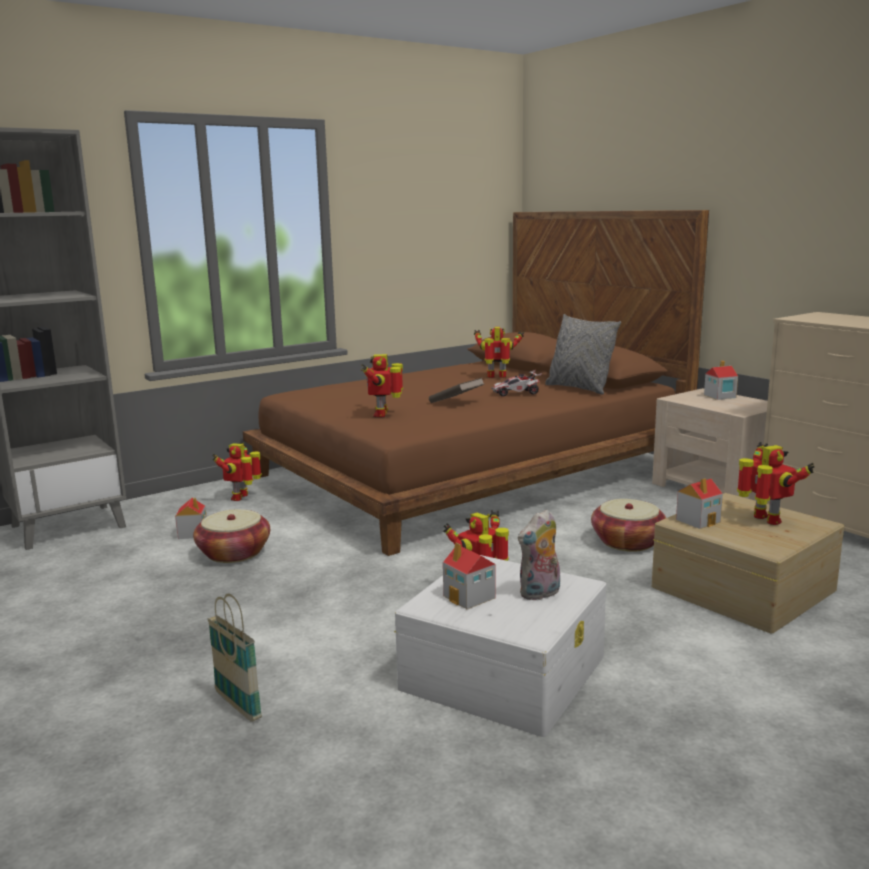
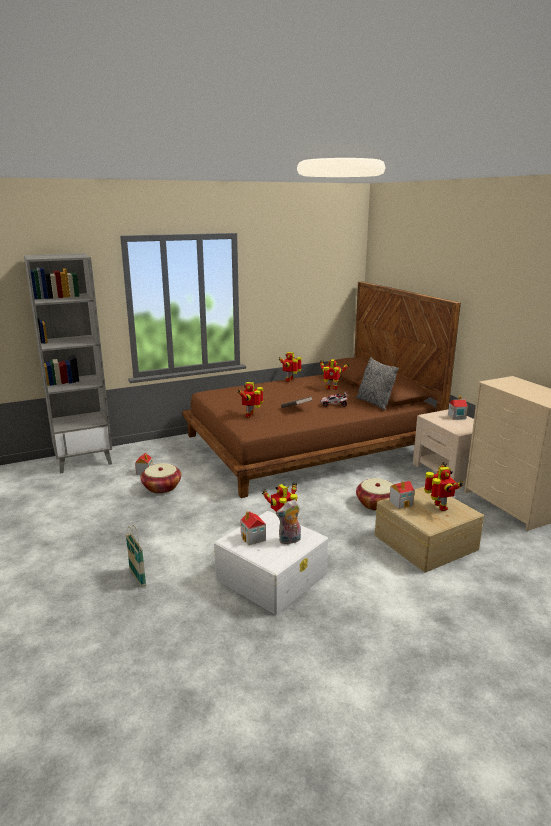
camera: 10 degrees right, 5 degrees up
(241, 497) = (176, 450): toy robot -> toy robot (290, 380)

